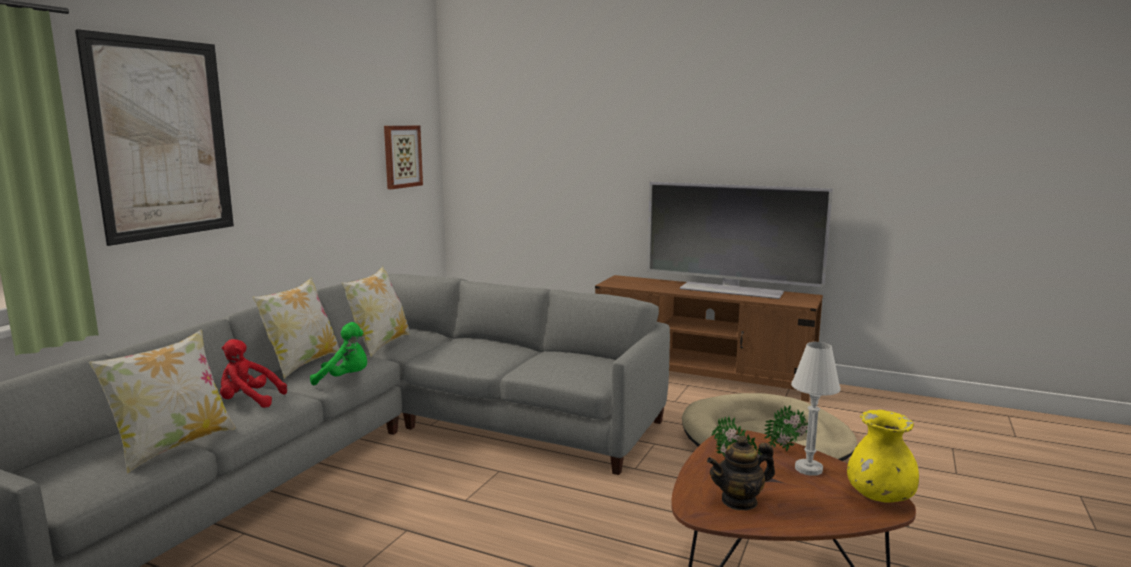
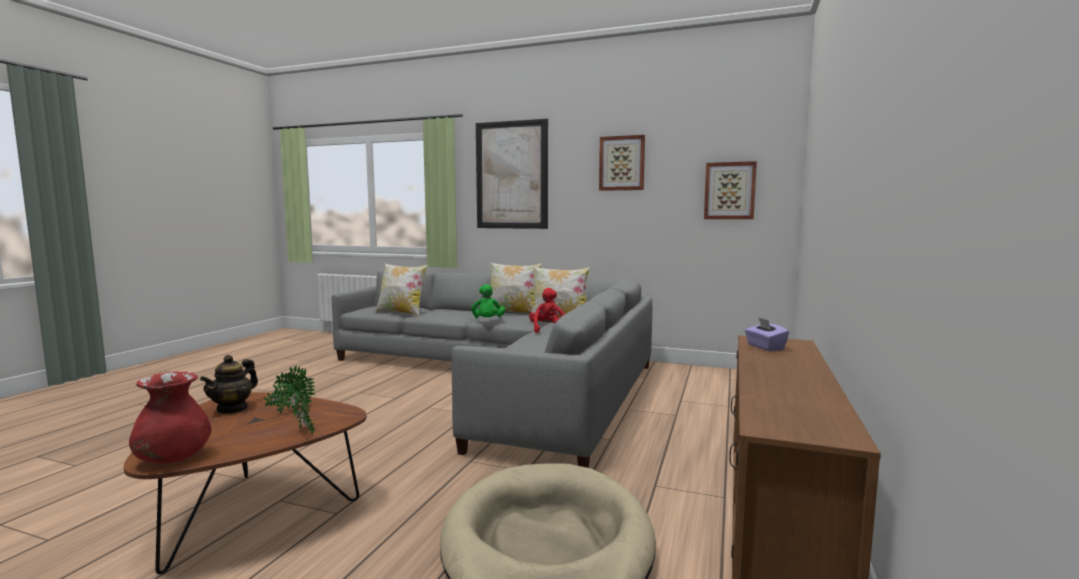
camera: 85 degrees right, 5 degrees down
(249, 401) = (453, 313): red plush toy -> red plush toy (548, 330)
(312, 123) = (622, 163): none -> picture
(636, 285) = (765, 347): none -> purple tissue box
(731, 290) = (806, 387): television -> none
(739, 501) = (233, 408): teapot -> teapot turned 135 degrees counterclockwise
(808, 469) = (257, 436): white table lamp -> none
(879, 497) = (173, 459): yellow vase -> red vase

